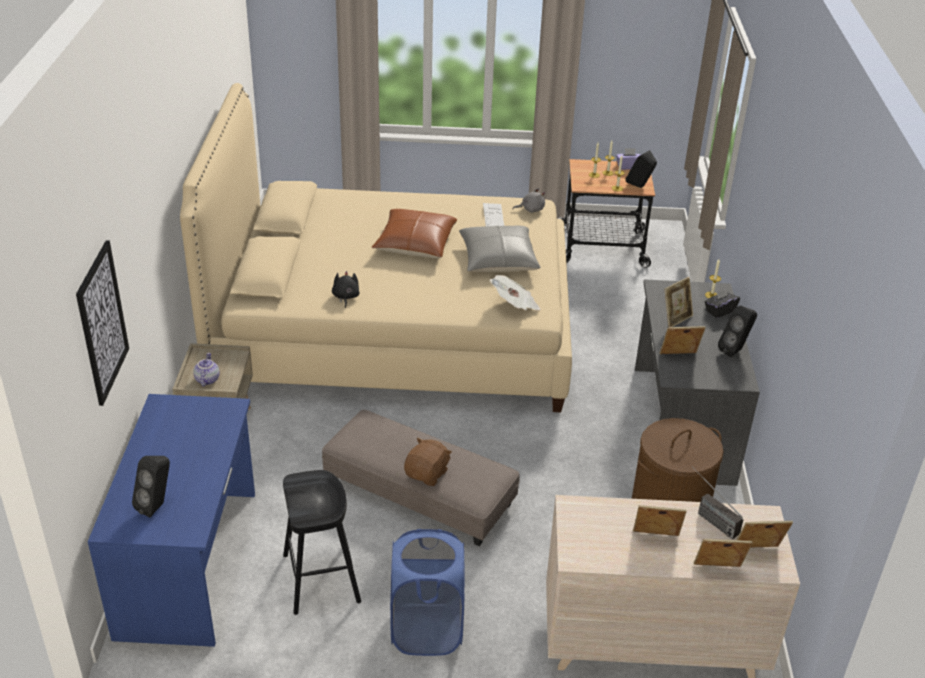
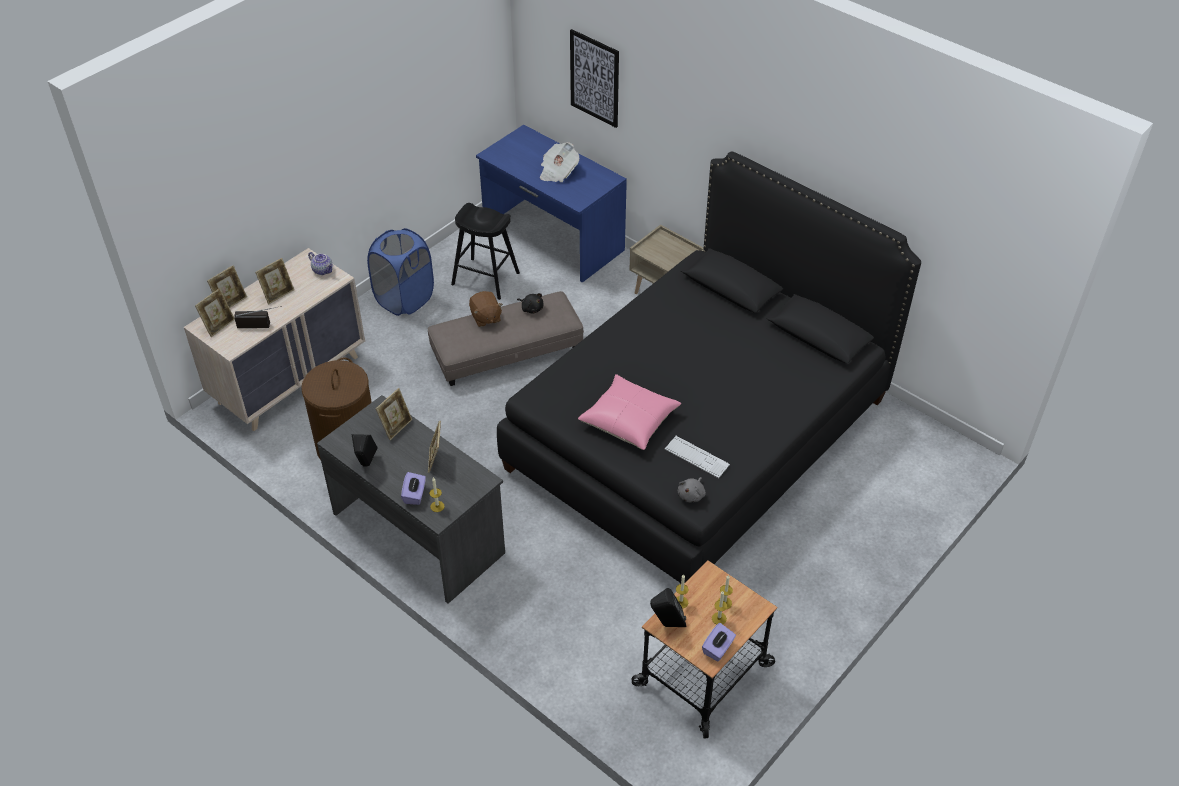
camera: 130 degrees right, 10 degrees up
(157, 506) = (524, 150): black speaker -> none
(206, 379) = (659, 244): teapot -> teapot (323, 270)
(345, 297) = (659, 309): black plush toy -> black plush toy (531, 308)
(394, 330) = (698, 433): beige bed -> black bed
(415, 244) = (700, 384): brown pillow -> none
(498, 260) = (629, 420): grey pillow -> pink pillow
(515, 305) = (558, 391): newspaper -> newspaper (558, 172)
(719, 311) = (415, 495): black tissue box -> purple tissue box

